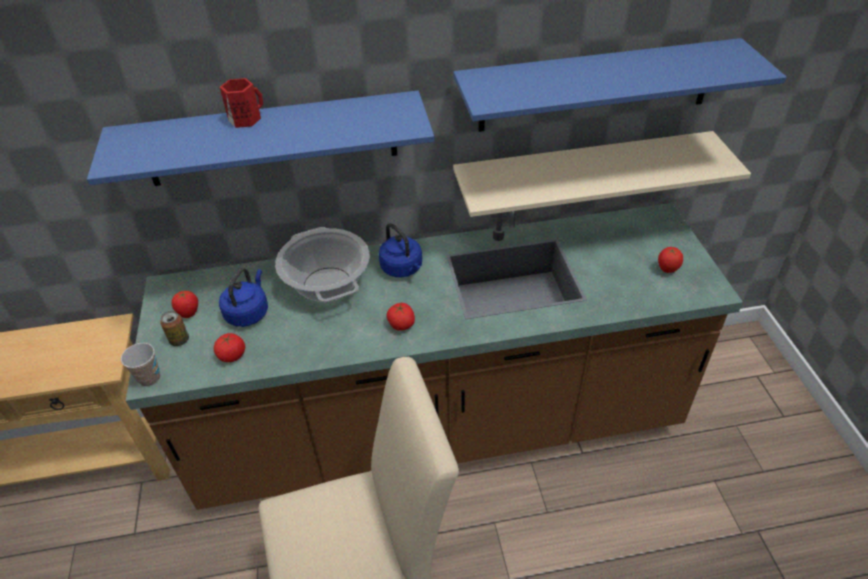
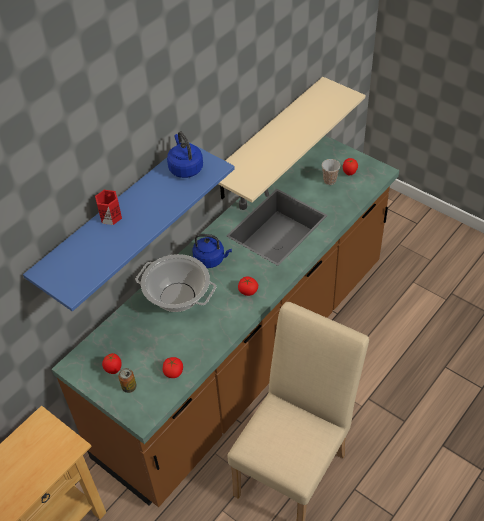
camera: 40 degrees left, 5 degrees up
(149, 378) = (140, 418): cup -> cup (329, 180)
(248, 312) = (150, 344): blue kettle -> blue kettle (185, 168)
(596, 86) = (268, 85): blue shelf -> none

